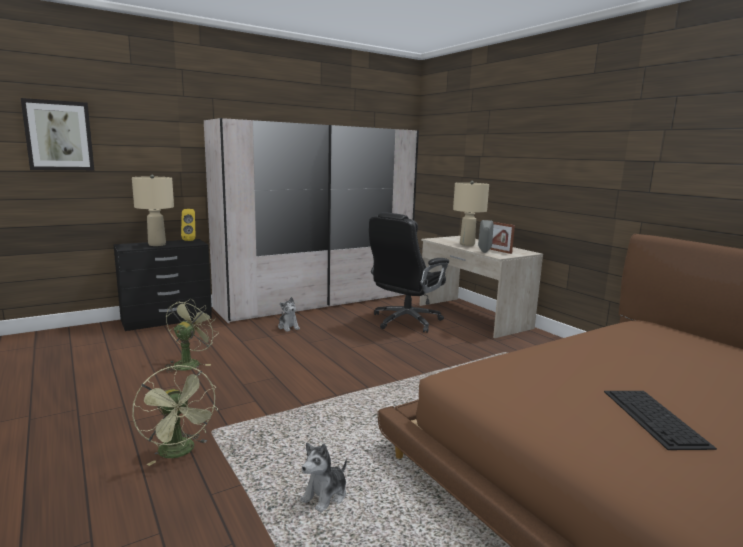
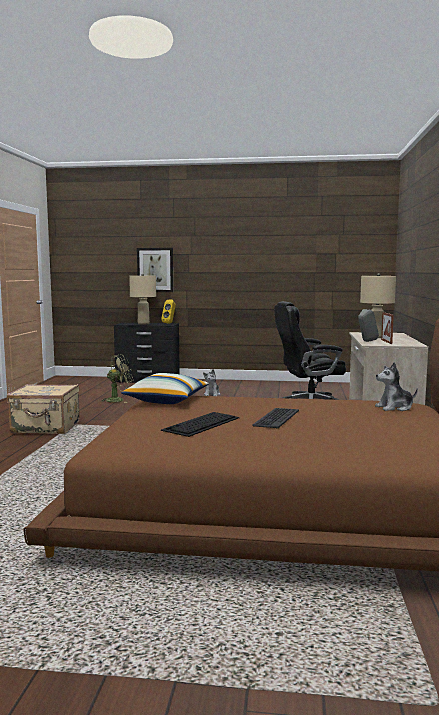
camera: 40 degrees right, 5 degrees down
(59, 136) = (96, 249): picture -> picture (155, 270)
(180, 452) = (46, 428): green fan -> beige suitcase
(318, 301) = (268, 385): white wardrobe -> none
(325, 495) = (71, 455): plush toy -> plush toy (395, 408)
(498, 382) = (166, 400): none -> pillow
(664, 380) = (276, 418): none -> keyboard

